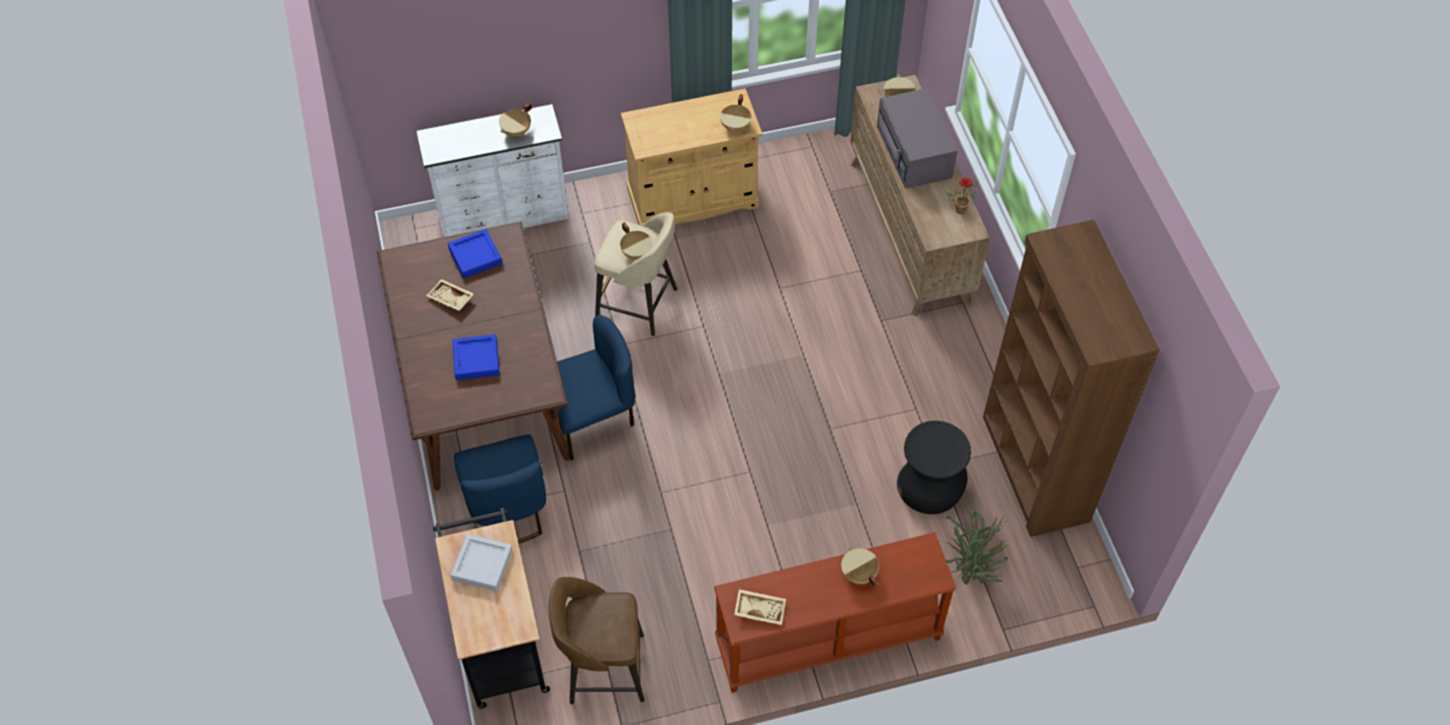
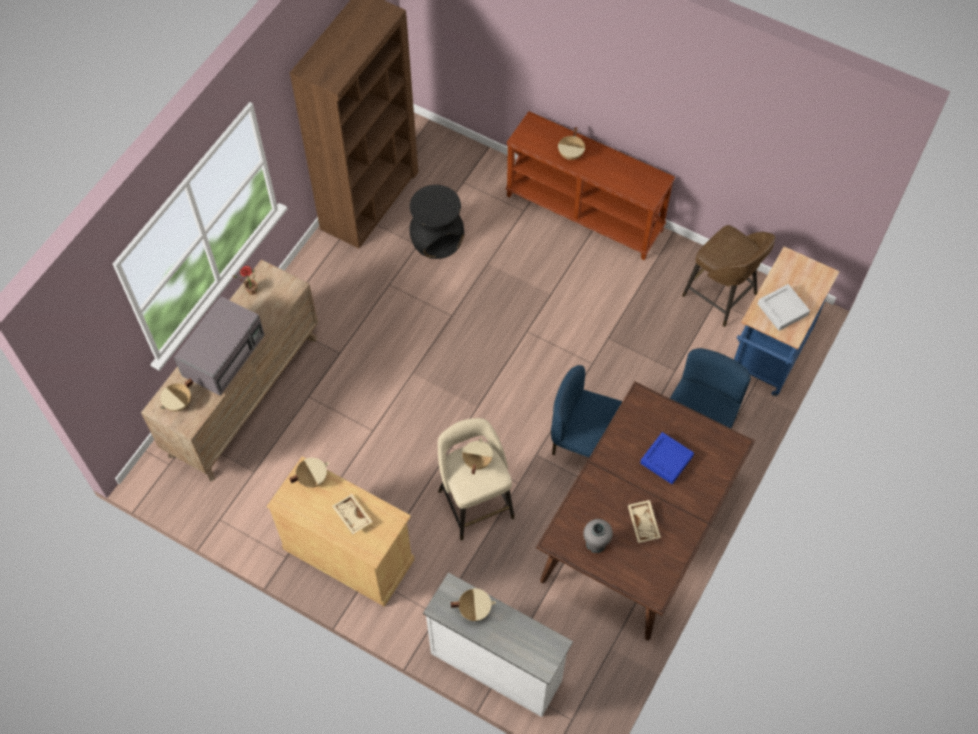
camera: 135 degrees left, 5 degrees up
(475, 256) = (596, 544): blue tray -> grey vase
(500, 640) = (767, 358): black cart -> blue cart
(760, 609) = (642, 179): beige tray -> beige tray (352, 516)
(970, 571) = (470, 182): potted plant -> none

